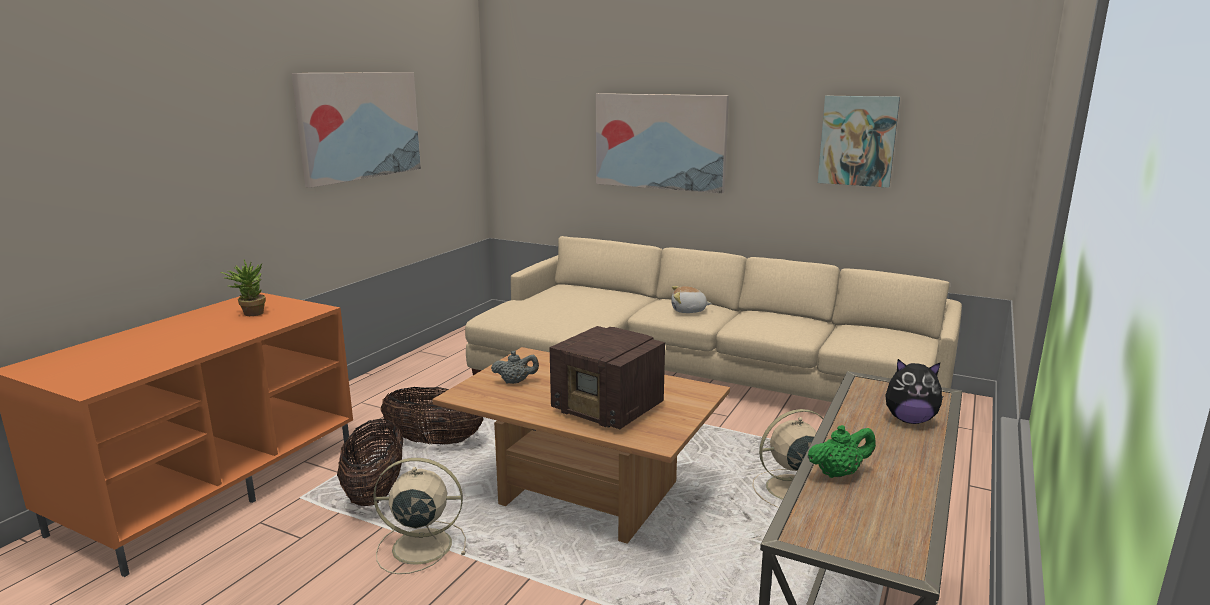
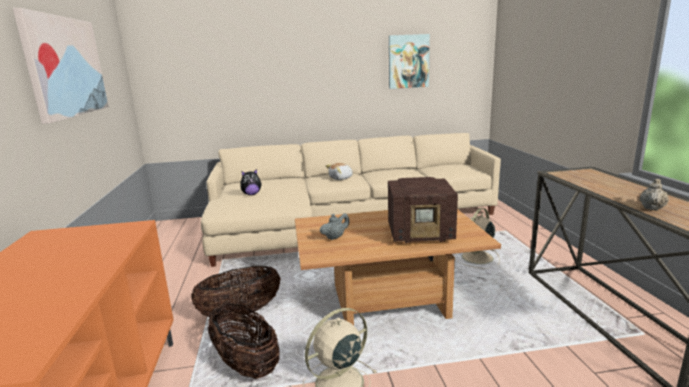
camera: 35 degrees left, 0 degrees up
(249, 313) = (69, 246): potted plant -> none
(660, 141) = (284, 73): picture -> none
(838, 473) = (652, 208): green teapot -> beige teapot
(909, 420) = (609, 181): plush toy -> plush toy (251, 194)

